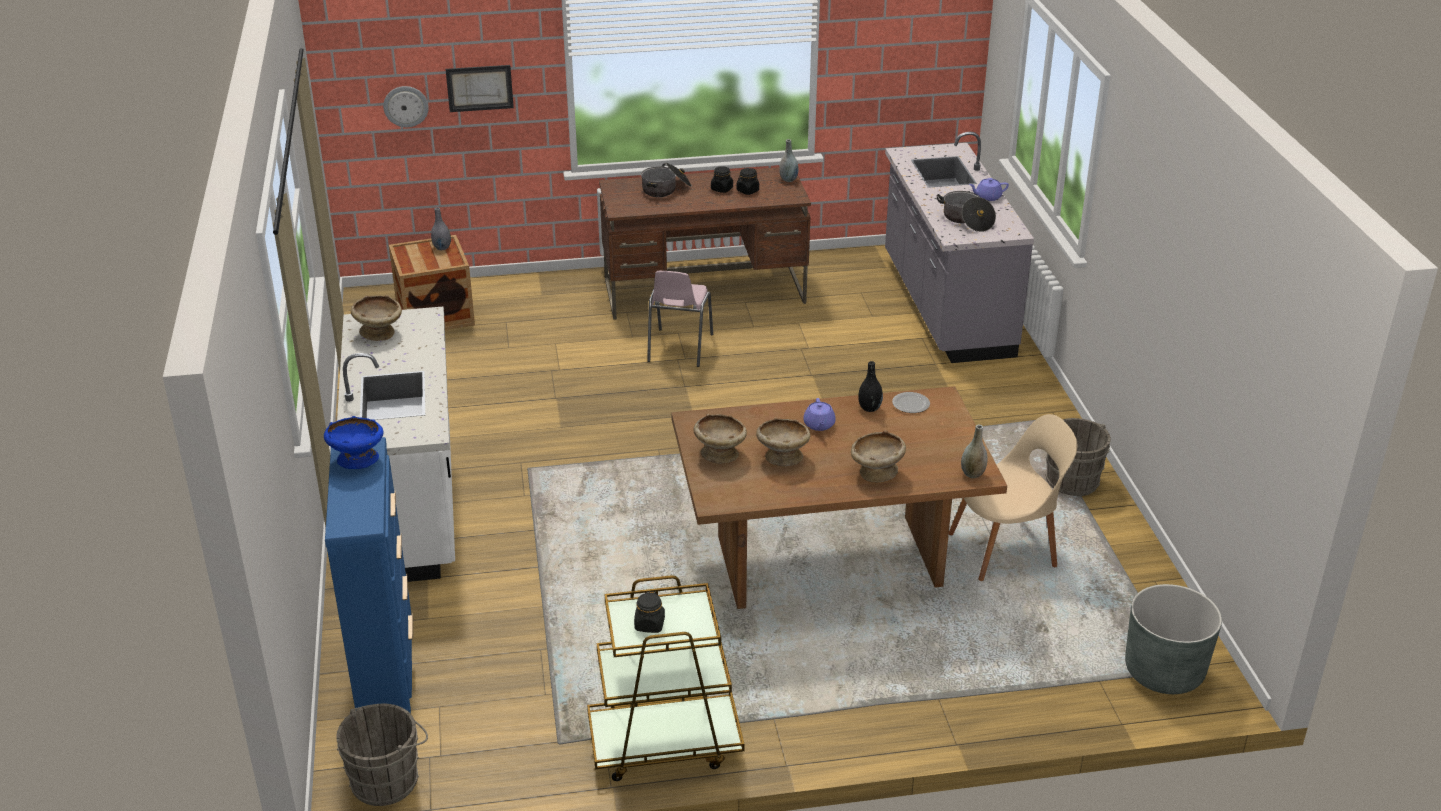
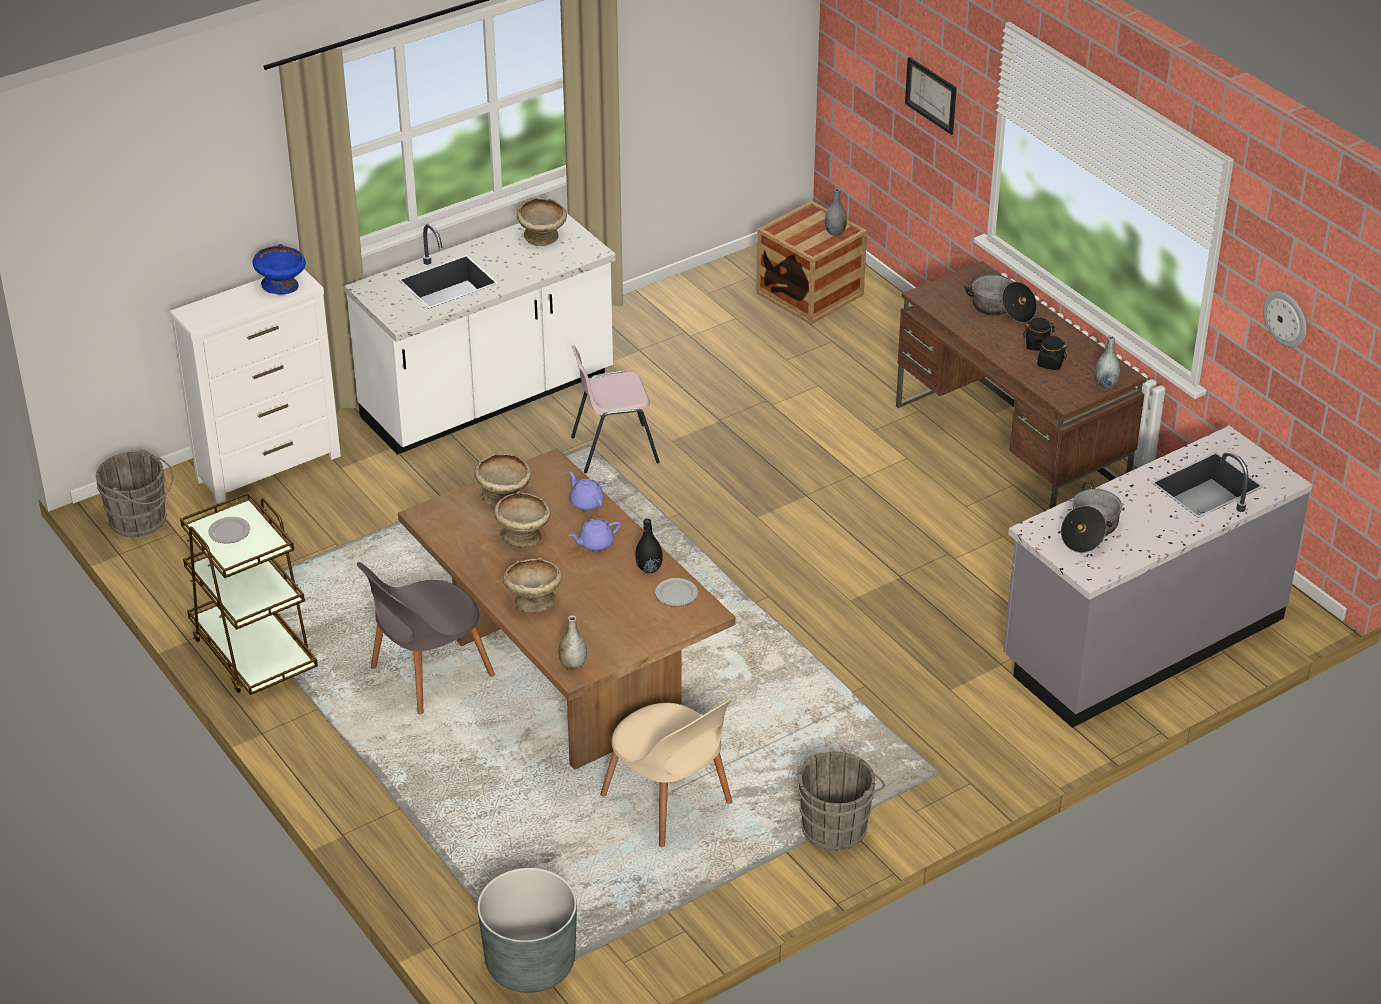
camera: 65 degrees right, 5 degrees up
(385, 665) = (270, 468): blue dresser -> white dresser
(406, 106) = (877, 74): wall clock -> wall clock (1286, 318)
(649, 625) = (230, 531): black jar -> plate
(679, 348) = (876, 468): pink chair -> pink chair (613, 449)
(769, 638) = (427, 674): none -> grey chair
(987, 197) = (1167, 534): purple teapot -> purple teapot (586, 502)

